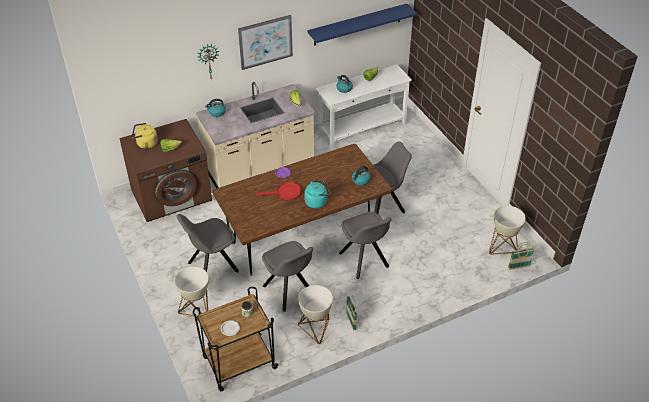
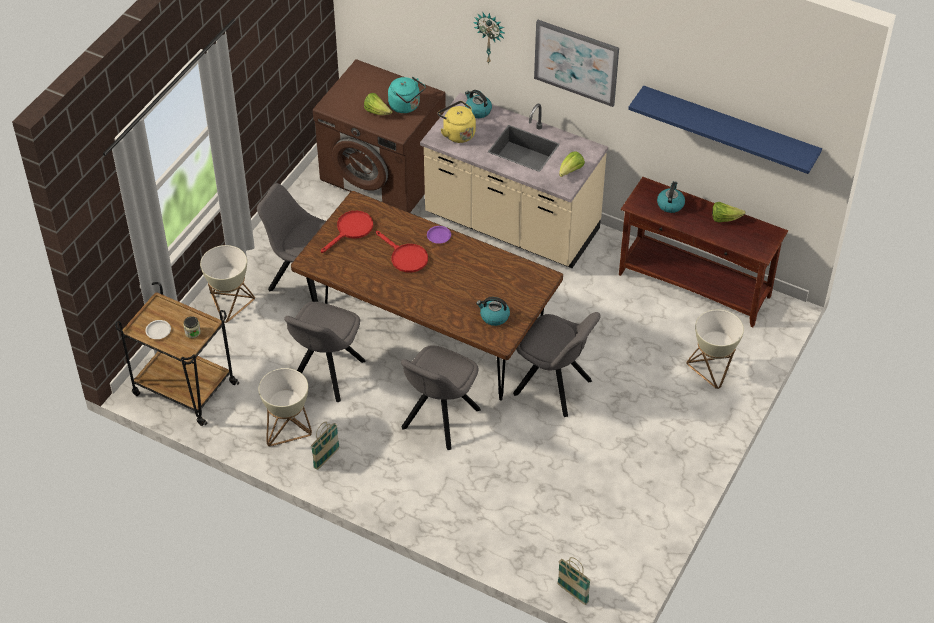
camera: 55 degrees right, 5 degrees up
(146, 144) = (366, 86): yellow kettle -> yellow kettle (457, 133)
(242, 204) = (351, 230): none -> red frying pan
(317, 202) = (417, 295): turquoise kettle -> turquoise kettle (406, 106)
(362, 128) = (695, 285): white console table -> brown console table
(502, 247) = (595, 558): planter -> planter (711, 371)

